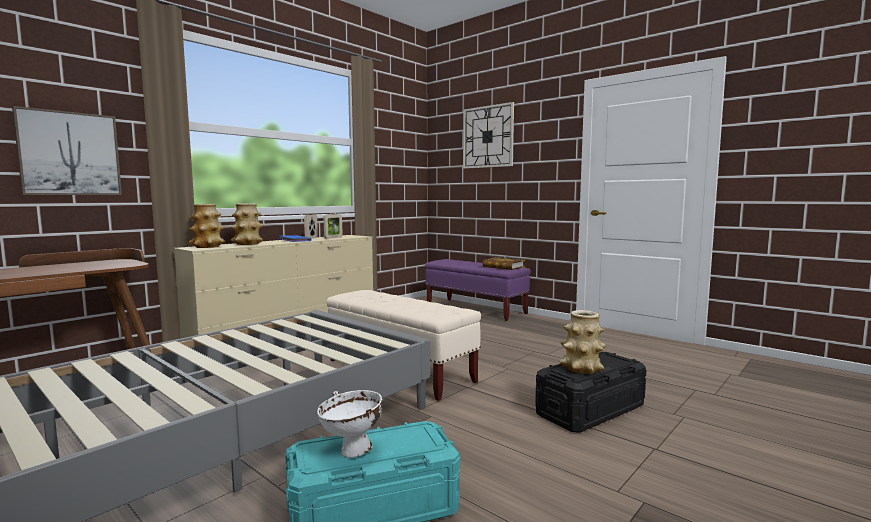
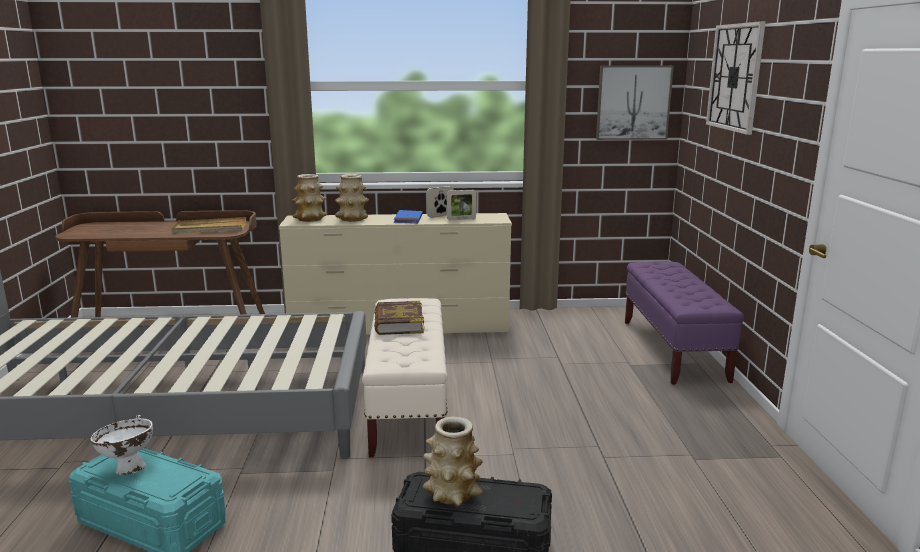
camera: 45 degrees right, 10 degrees up
(70, 154) = (213, 123): picture -> picture (633, 102)
(92, 265) = (209, 228): none -> beige tray
(503, 267) = (697, 300): book -> book (398, 323)

